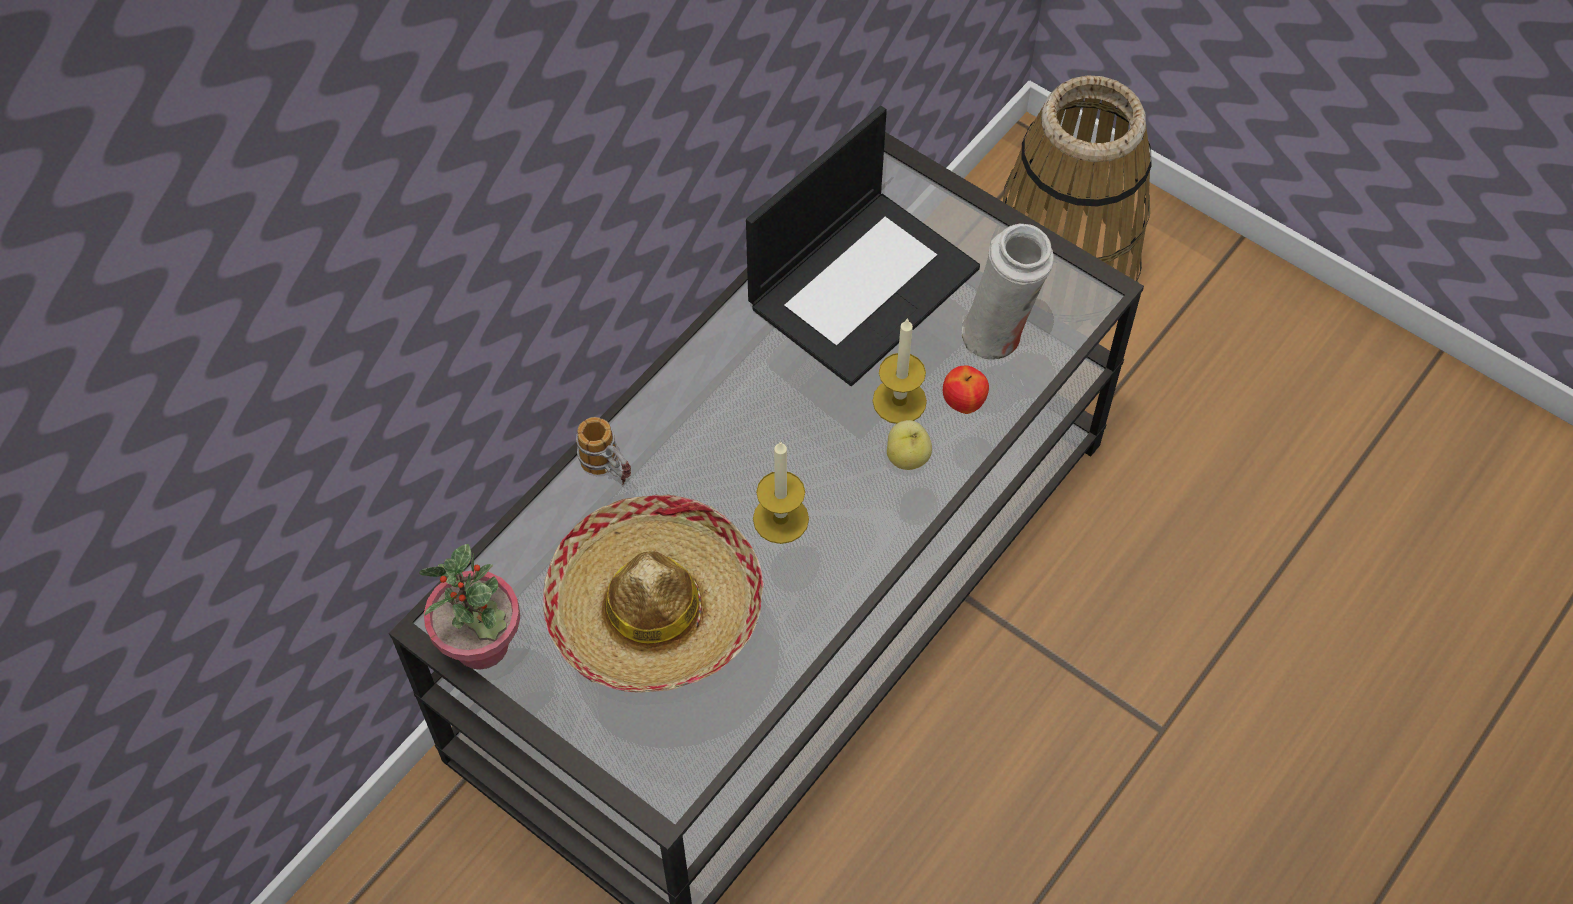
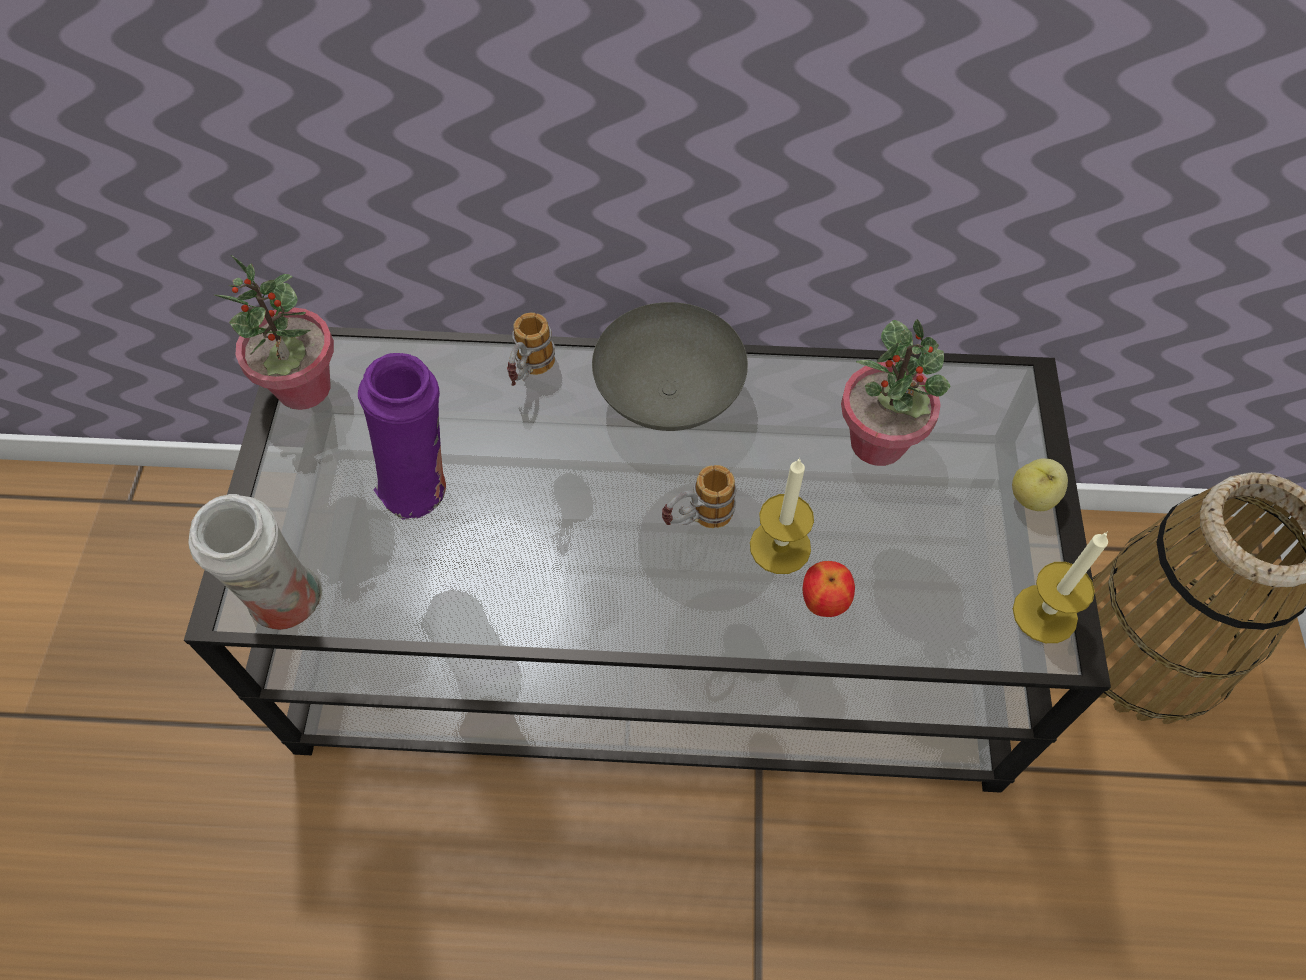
camera: 55 degrees right, 0 degrees up
(654, 607) = (421, 485): hat -> purple vase
(712, 391) = (668, 398): none -> grey bowl
(780, 519) = (579, 526): candle -> candle (1045, 614)
(837, 439) = (696, 521): none -> mug
(863, 284) = (878, 443): laptop -> potted plant
(908, 457) = (725, 590): apple -> apple (1033, 498)
(998, 336) = (925, 587): white vase -> white vase (287, 605)

